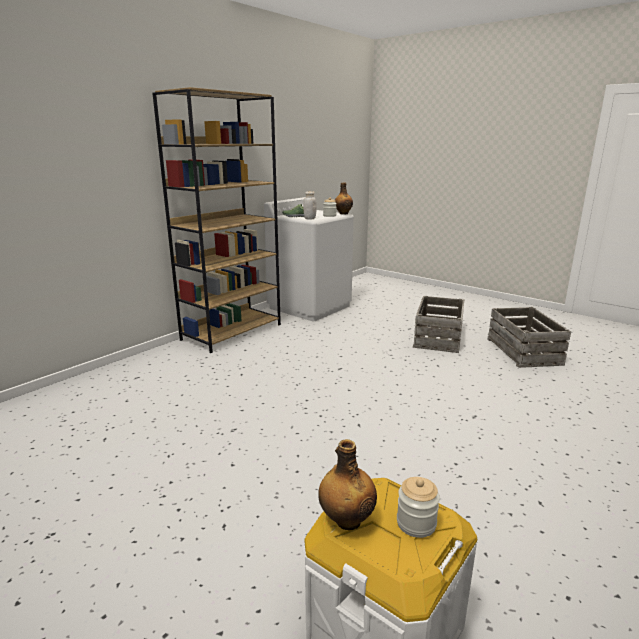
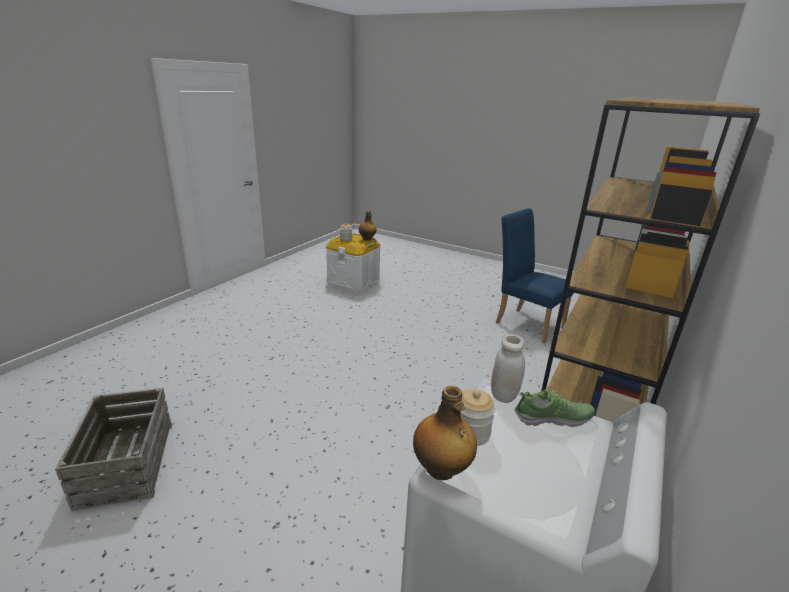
camera: 170 degrees right, 5 degrees up
(89, 451) = (525, 323): none -> blue chair
(438, 337) = (236, 493): crate -> none

